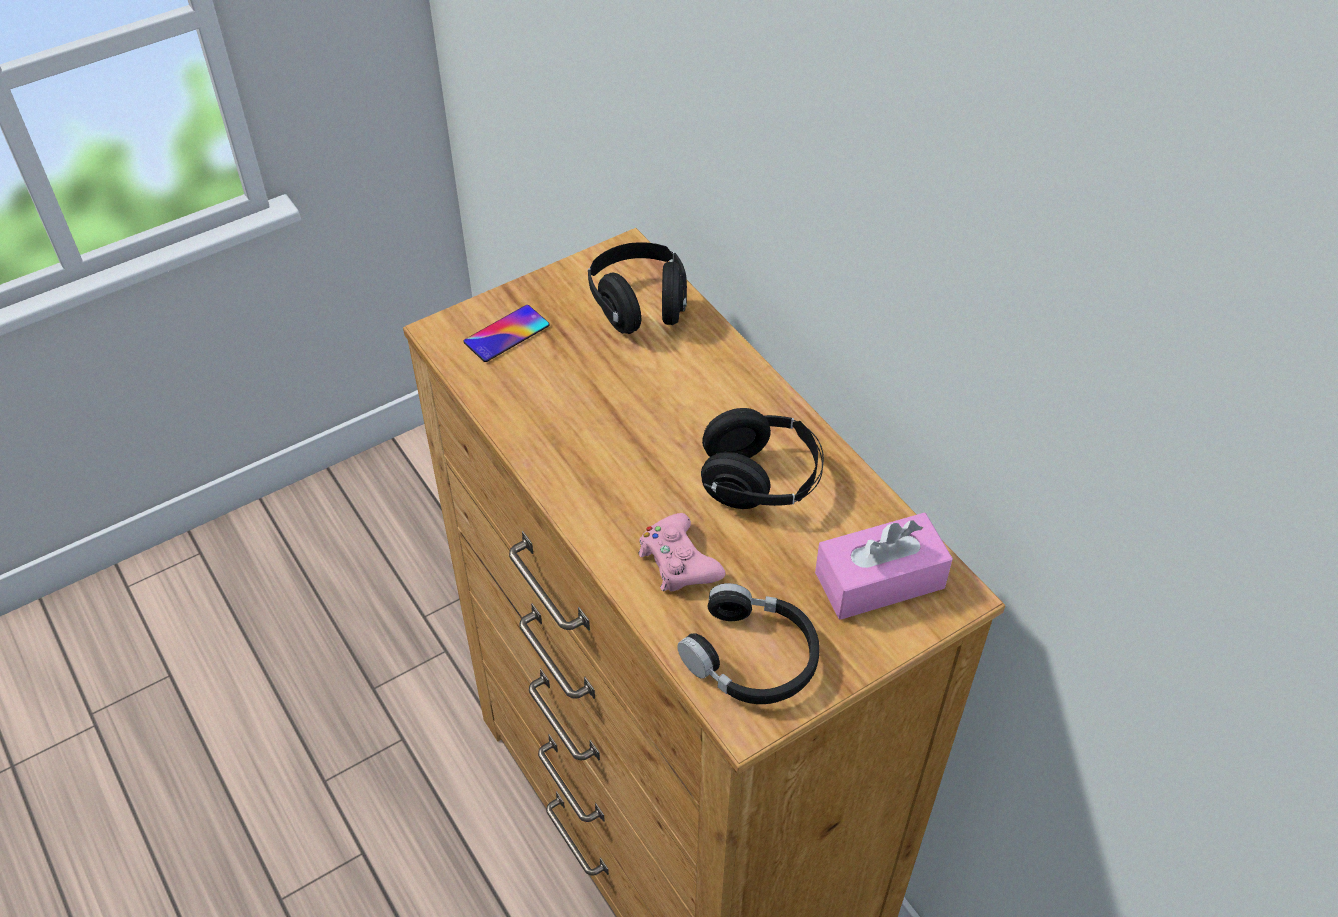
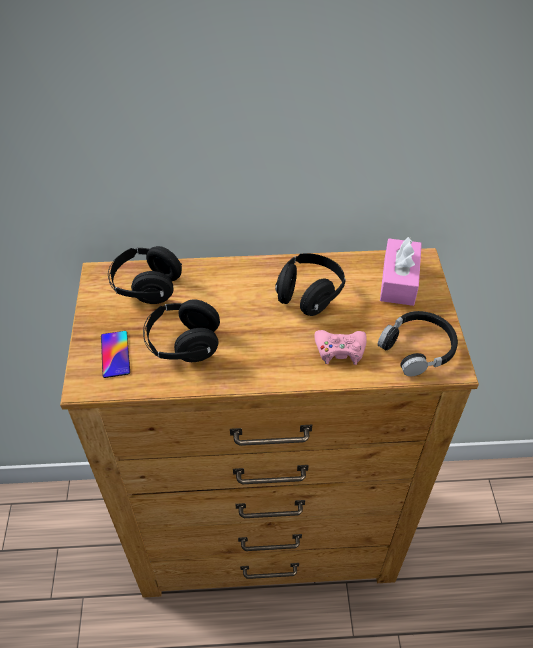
camera: 60 degrees left, 0 degrees up
(568, 389) = (183, 344): none -> black headphones

